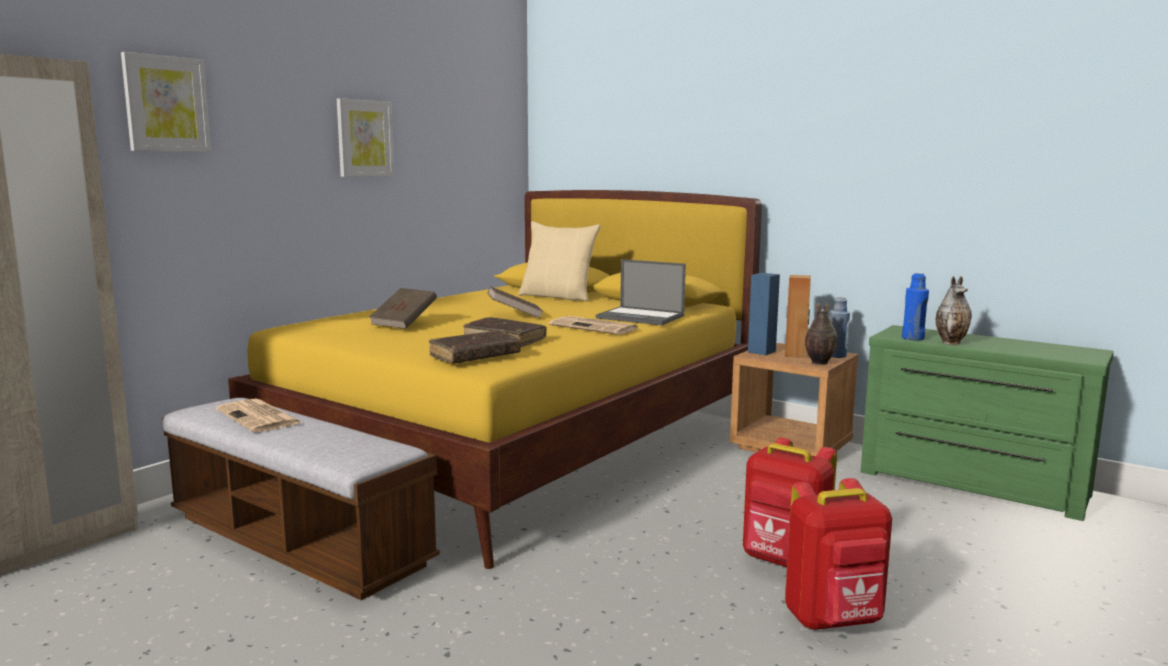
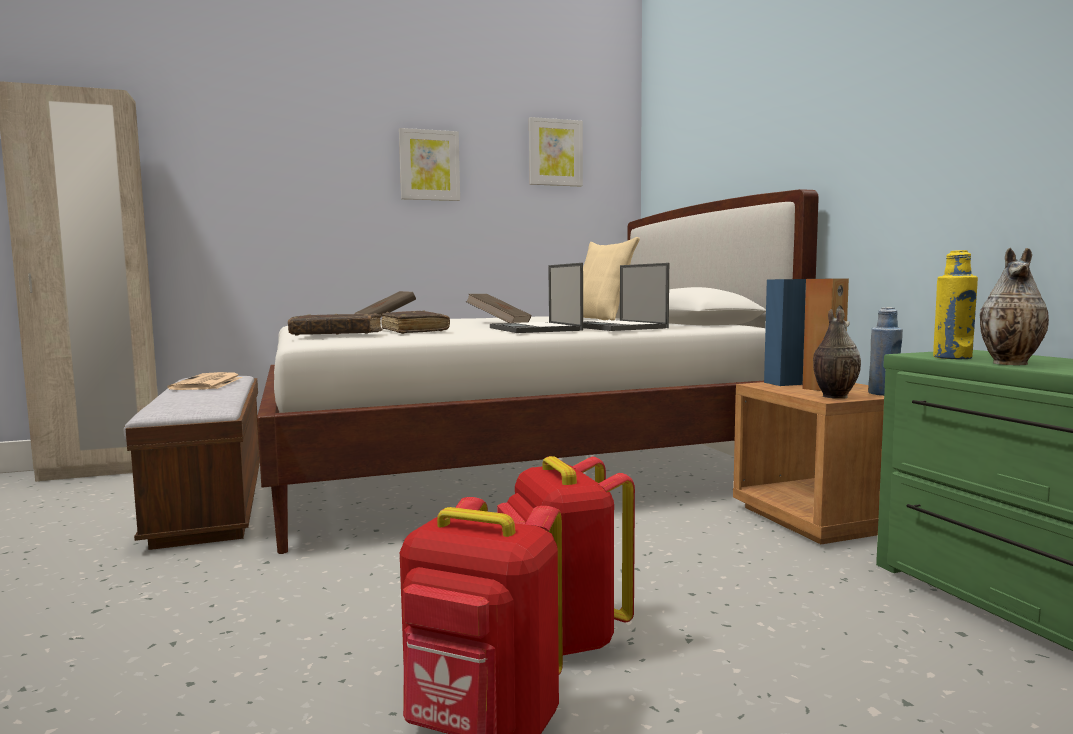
camera: 35 degrees right, 5 degrees down
(166, 104) = (229, 133): picture -> picture (555, 152)
(520, 449) = (512, 469): yellow bed -> white bed
(595, 327) = (535, 329): newspaper -> laptop
(913, 338) = (952, 357): blue bottle -> yellow bottle

